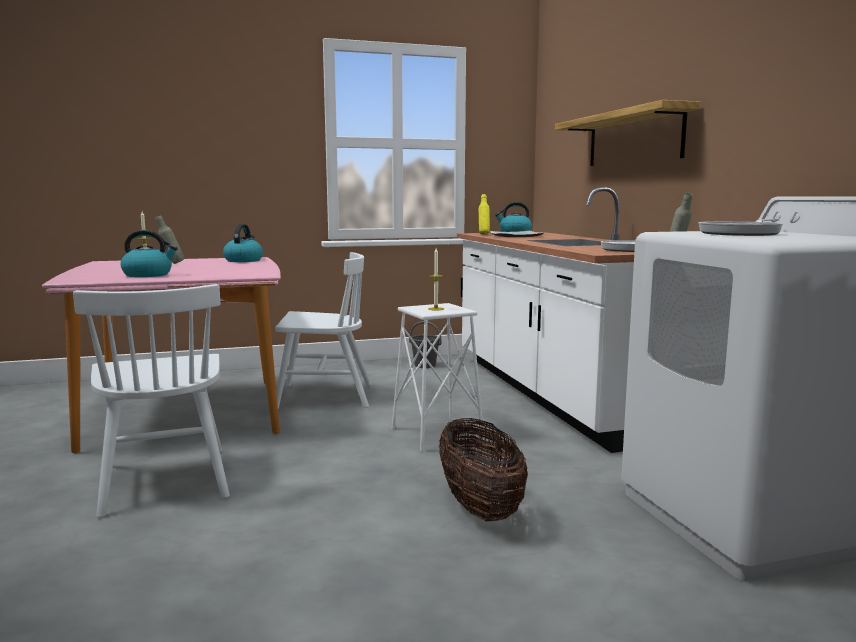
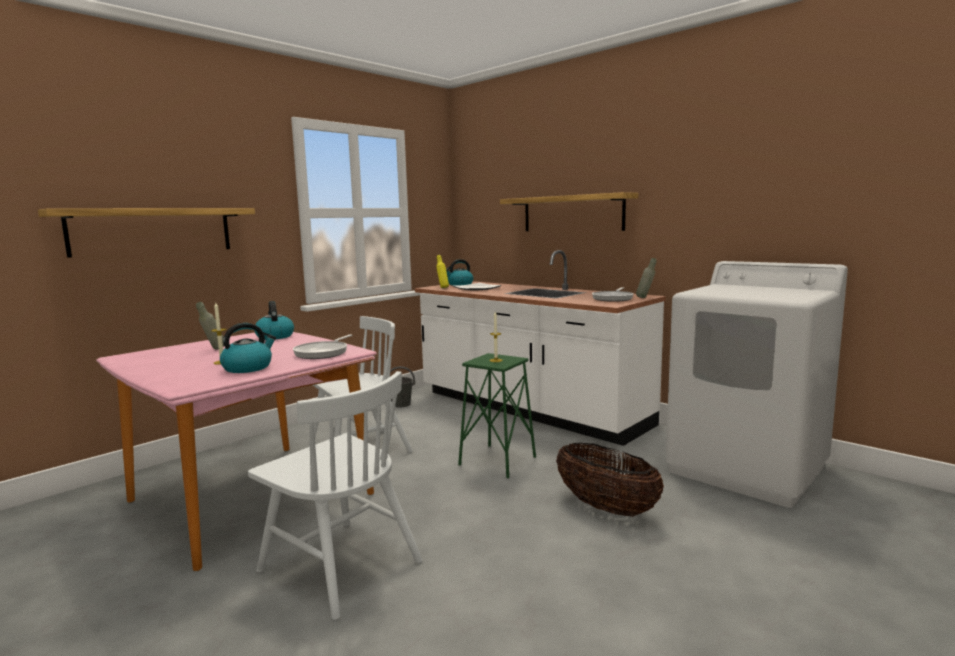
camera: 30 degrees left, 0 degrees up
(172, 154) = (153, 231): none -> shelf
(437, 434) = (497, 461): white stool -> green stool
(742, 233) = (736, 290): frying pan -> frying pan (323, 353)

